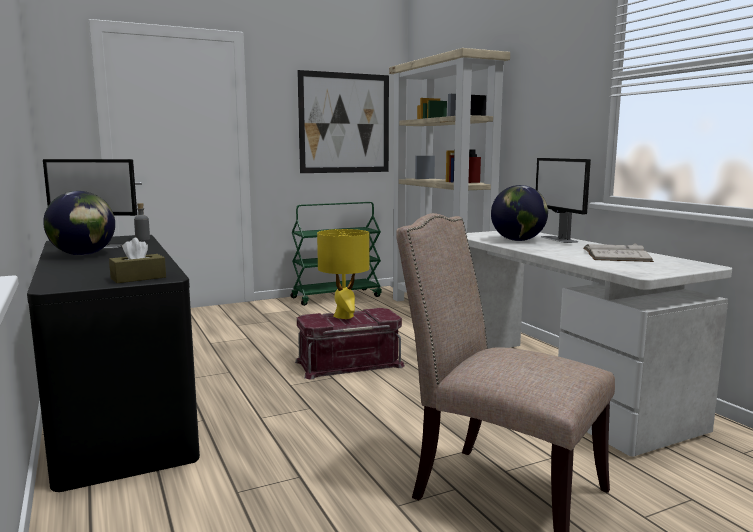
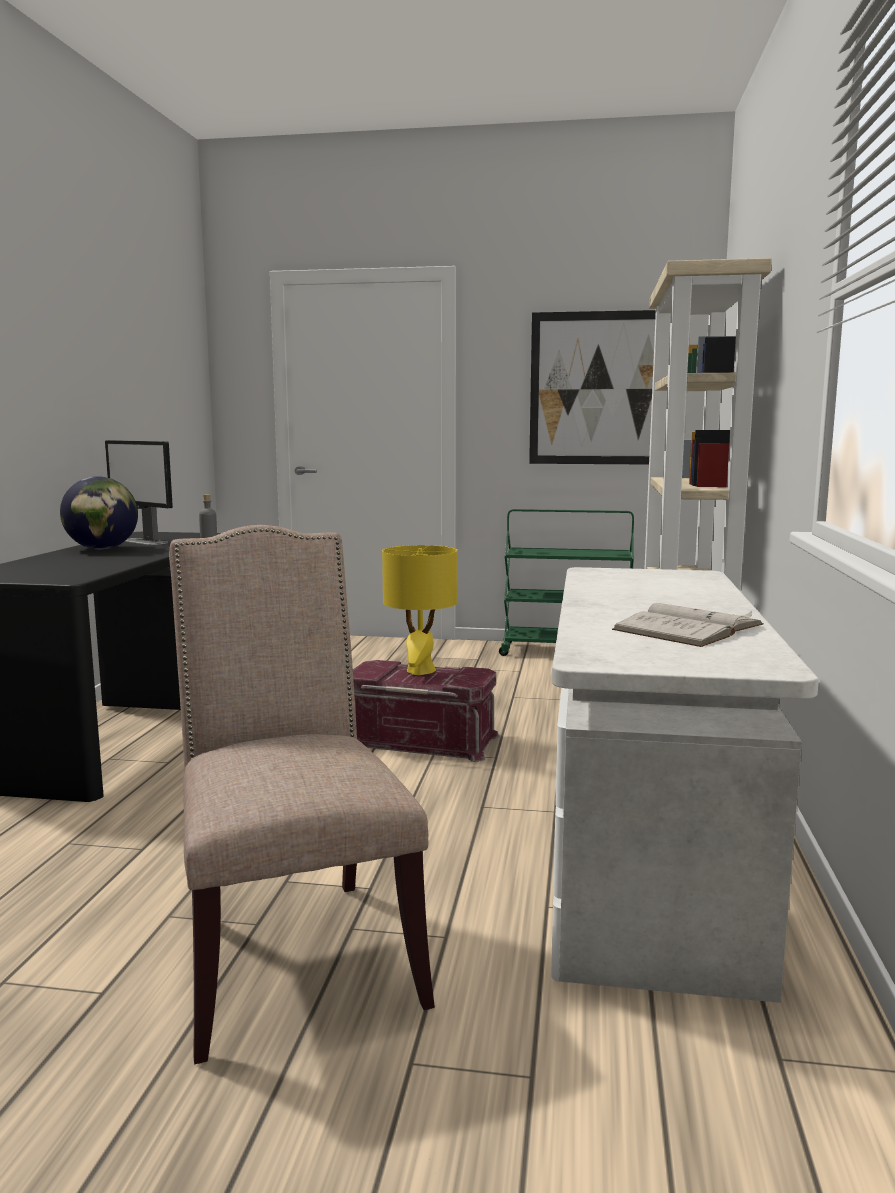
camera: 35 degrees right, 0 degrees up
(138, 278) = (48, 577): brown tissue box -> none
(518, 240) = (628, 587): globe -> none
(559, 239) = (704, 593): monitor -> none

